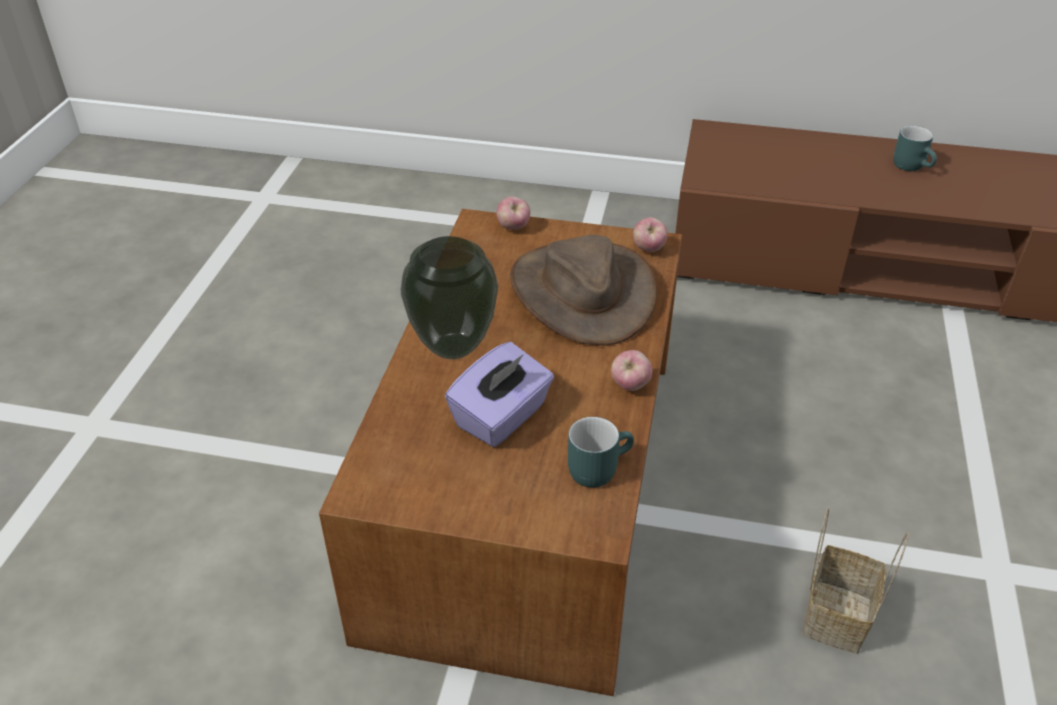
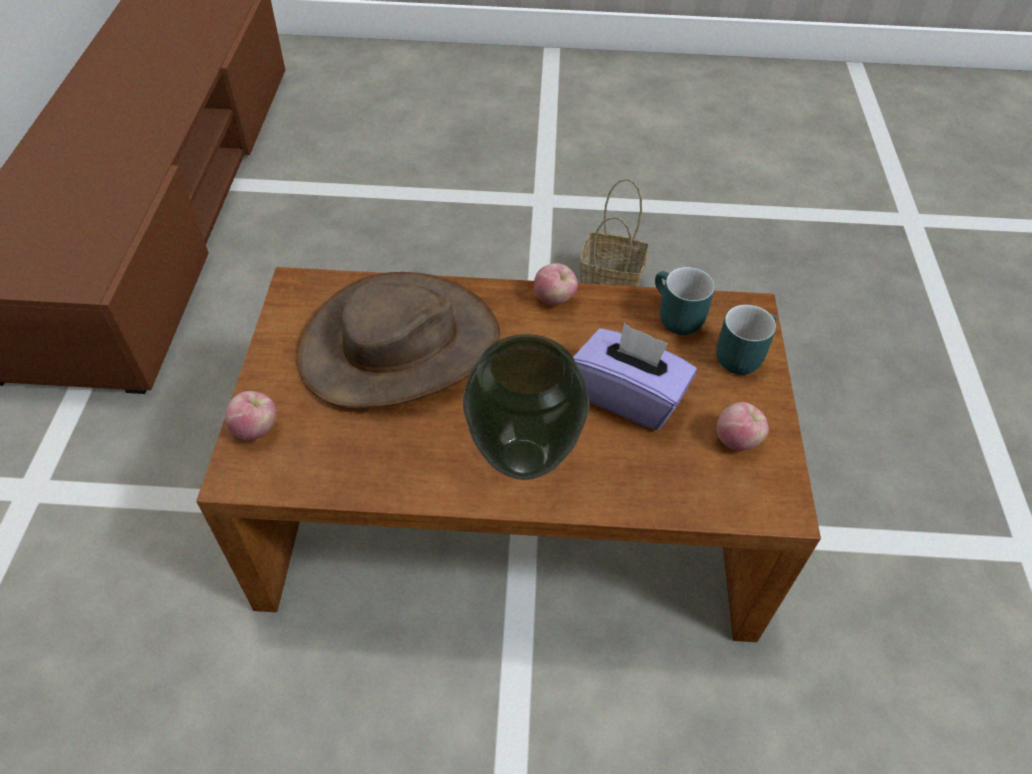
camera: 100 degrees left, 10 degrees up
(648, 249) = (310, 292): apple -> apple (737, 440)
(913, 166) = (95, 121): turquoise mug -> turquoise mug (740, 353)

